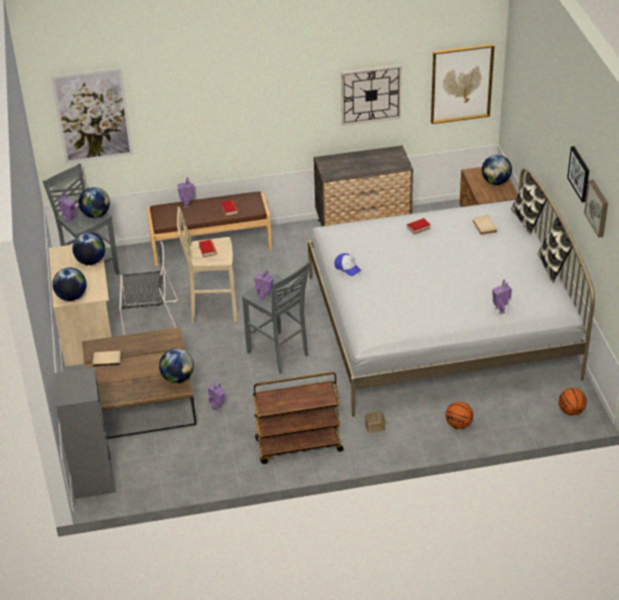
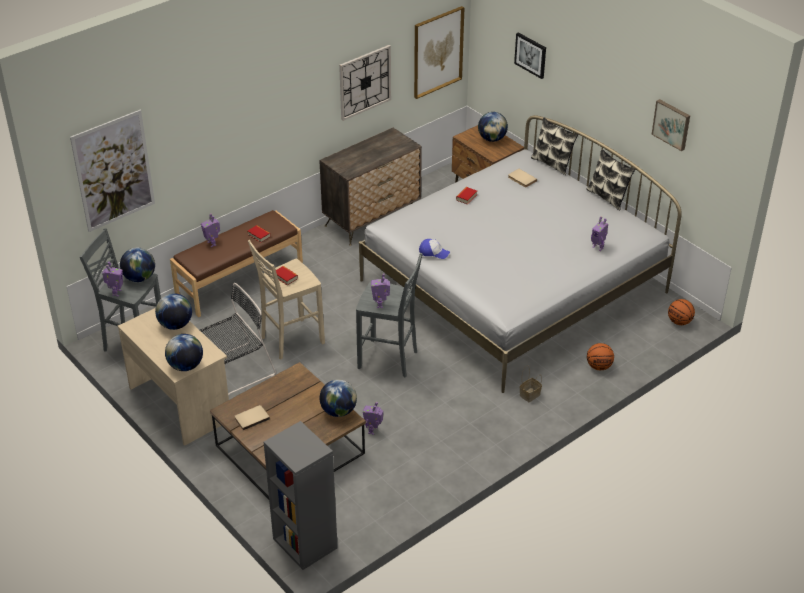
camera: 30 degrees left, 0 degrees up
(298, 446) = (476, 437): brown cart -> none
(579, 174) = (633, 99): picture -> picture (531, 55)

